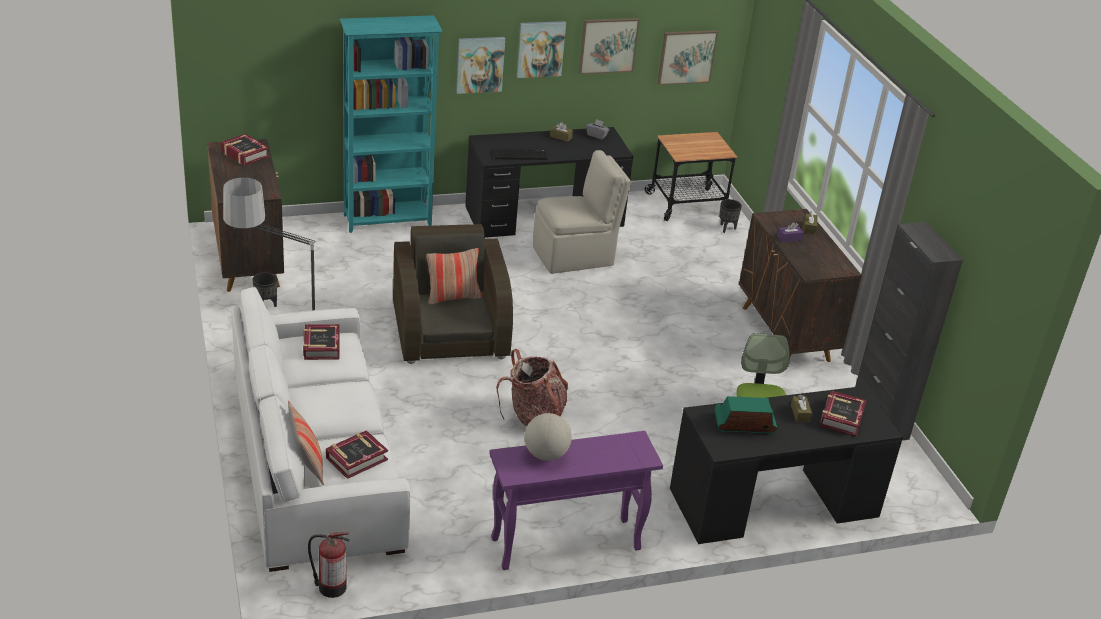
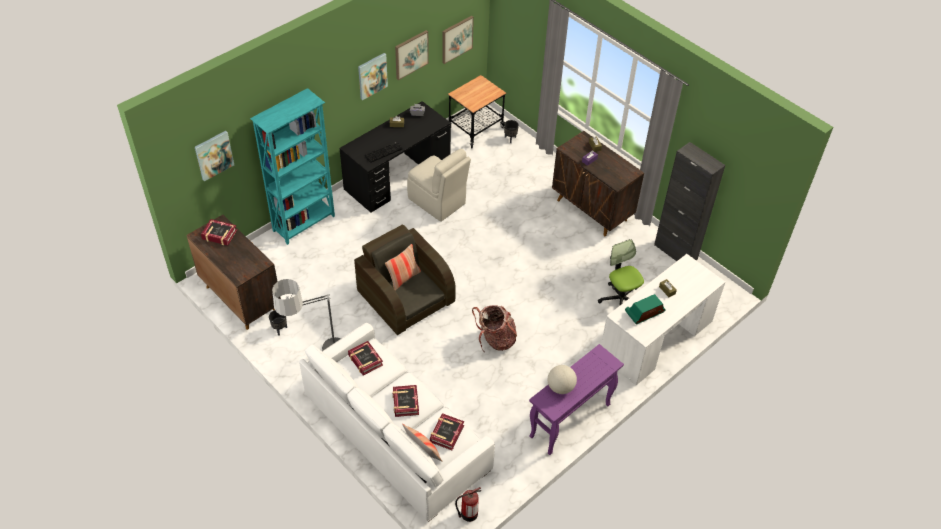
camera: 25 degrees left, 15 degrees up
(480, 64) = (338, 102): picture -> picture (214, 155)
(575, 256) = (437, 202): beige chair -> beige chair turned 90 degrees clockwise
(773, 502) = (655, 337): black desk -> white desk
(841, 417) = (688, 283): book -> book (405, 403)

